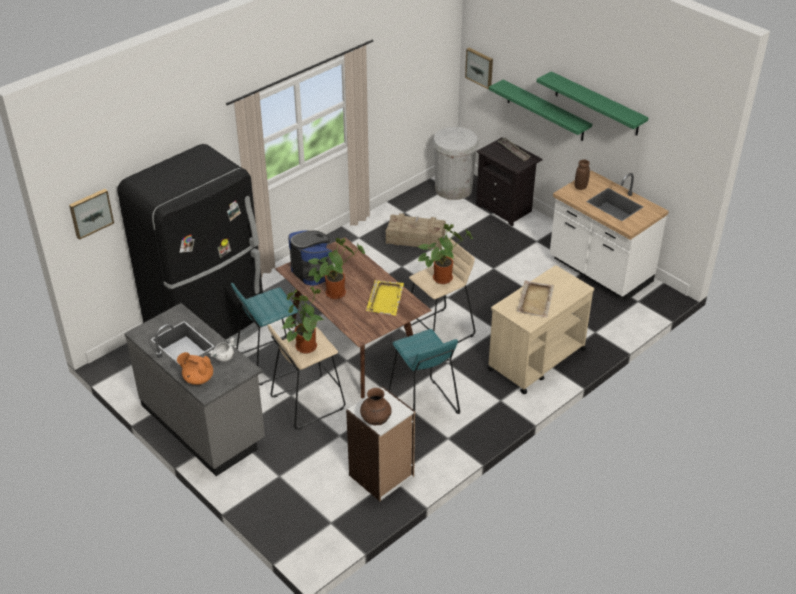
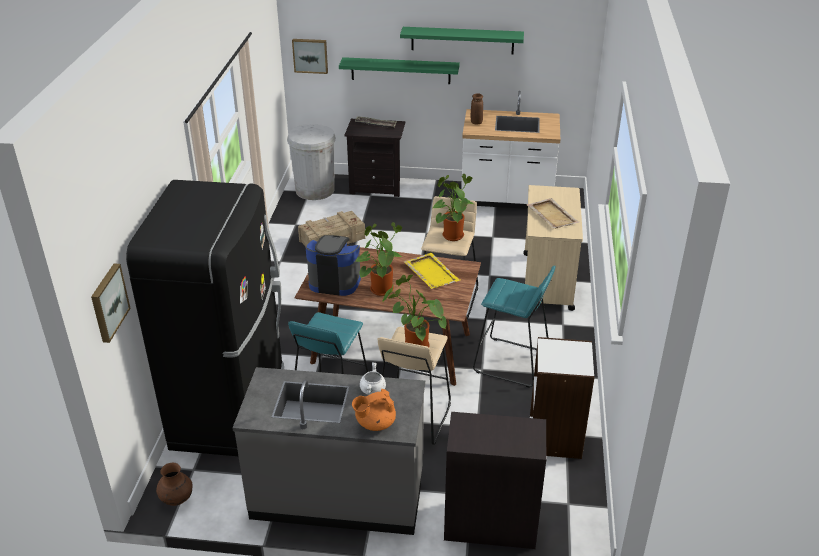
camera: 40 degrees left, 5 degrees down
(267, 500) = (489, 523): none -> black cabinet
(375, 420) = (573, 366): brown vase -> brown vase (176, 499)

